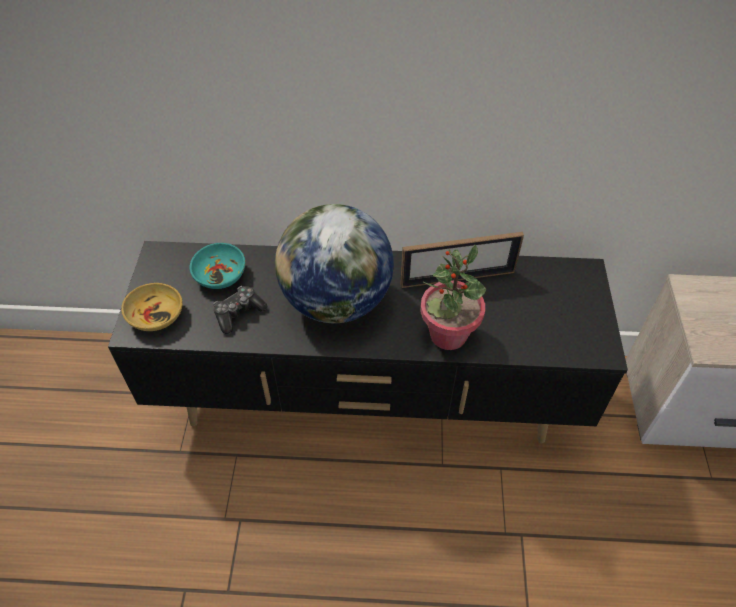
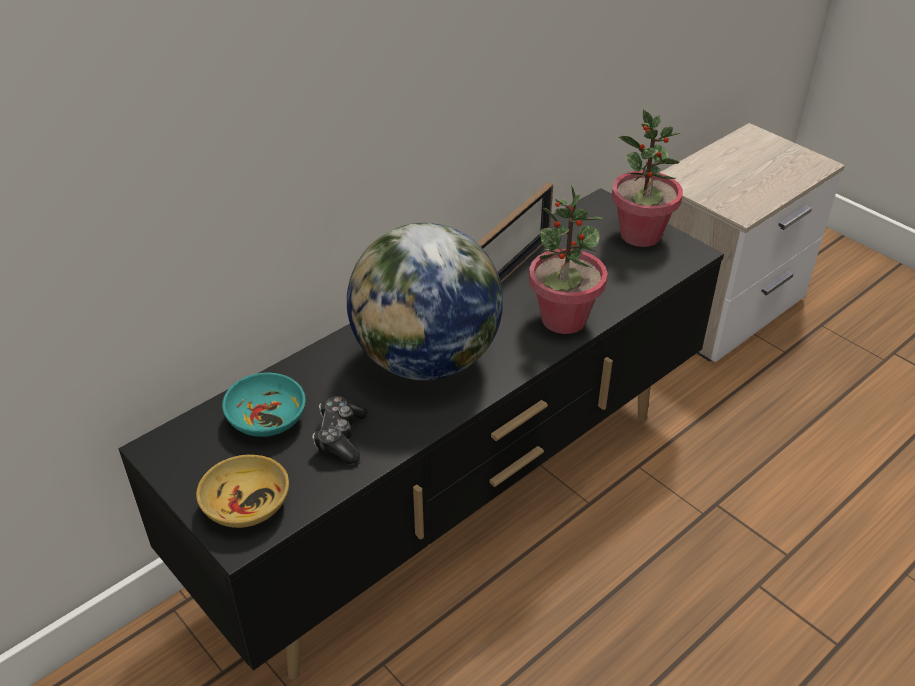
camera: 45 degrees left, 10 degrees down
(582, 313) = (640, 235): none -> potted plant

